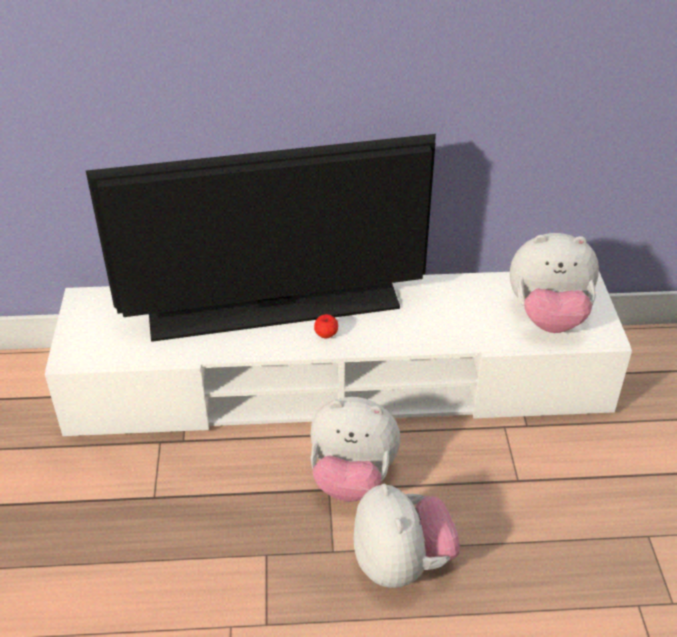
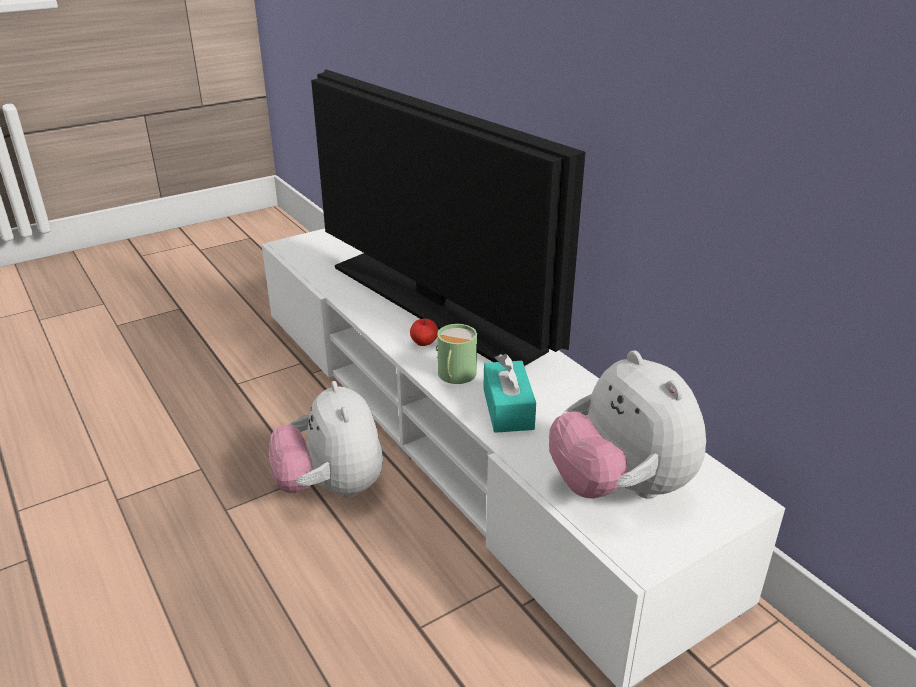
camera: 60 degrees right, 10 degrees down
(381, 335) = (455, 375): none -> green mug
(402, 563) = (232, 566): plush toy -> none
(440, 327) = (508, 408): none -> turquoise tissue box

